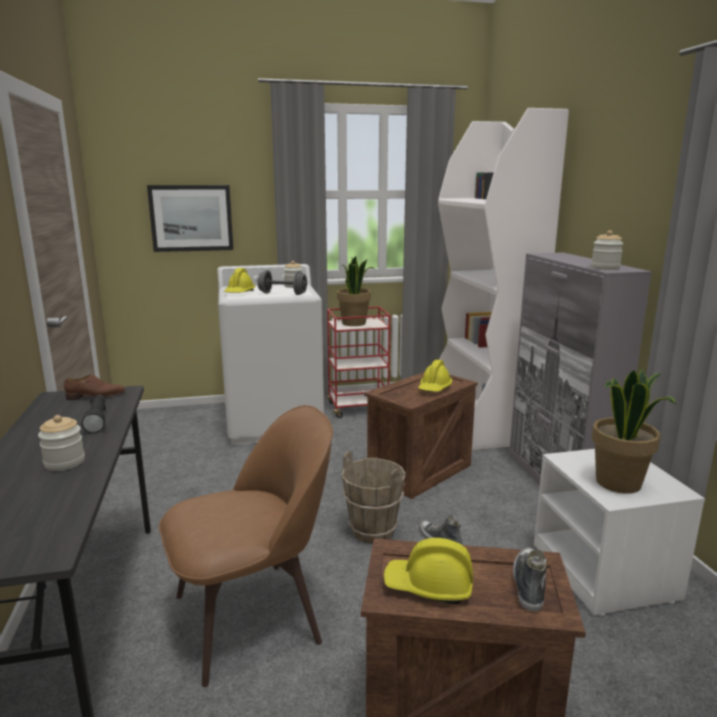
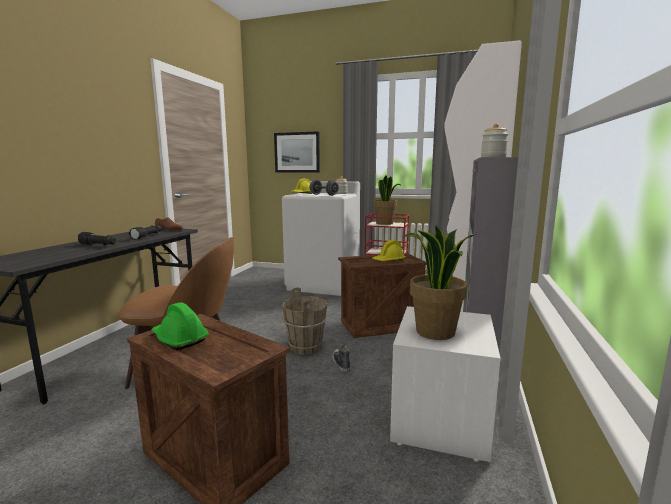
camera: 30 degrees right, 5 degrees down
(64, 462) = (99, 245): jar -> black flashlight
(429, 586) = (179, 339): yellow hard hat -> green hard hat
(528, 584) = (234, 355): shoe -> none

